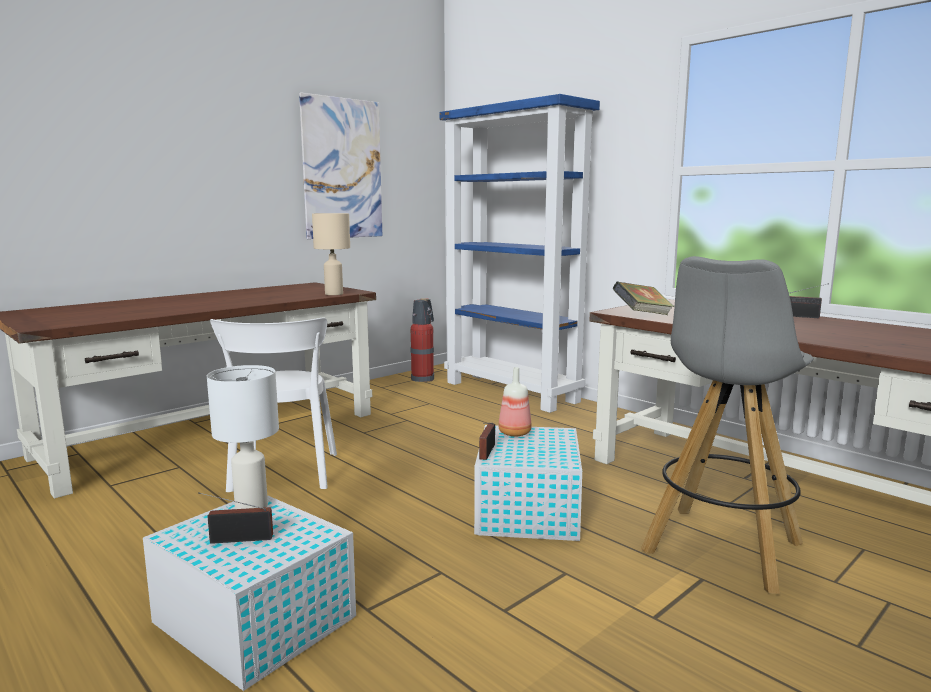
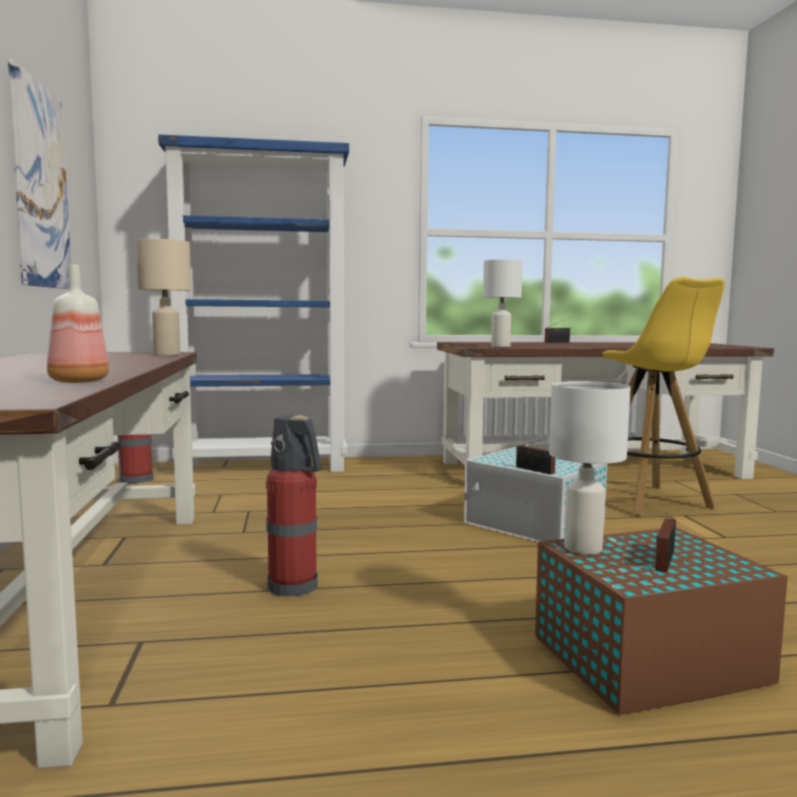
camera: 55 degrees left, 5 degrees down
(253, 619) = (645, 659): white storage box -> brown storage box
(284, 474) = (295, 587): white chair -> fire extinguisher
(513, 433) = (501, 458): bottle -> bottle (77, 381)
(642, 315) = (501, 346): book -> white table lamp
(721, 549) = (649, 501): grey stool -> yellow stool

